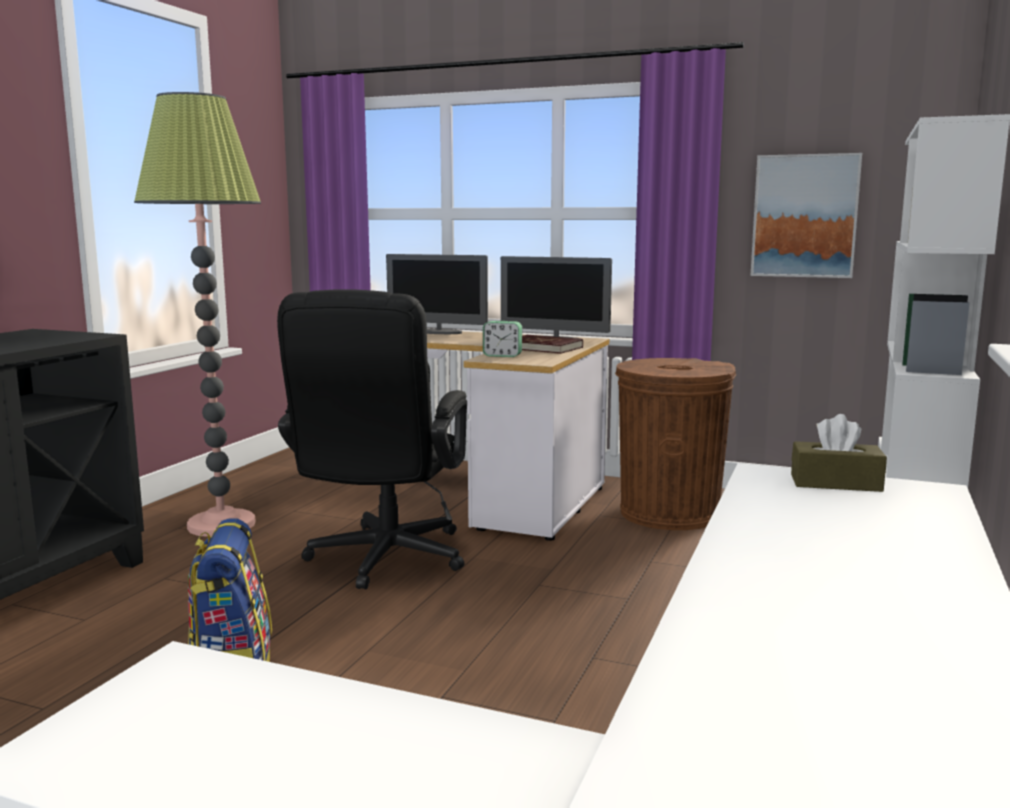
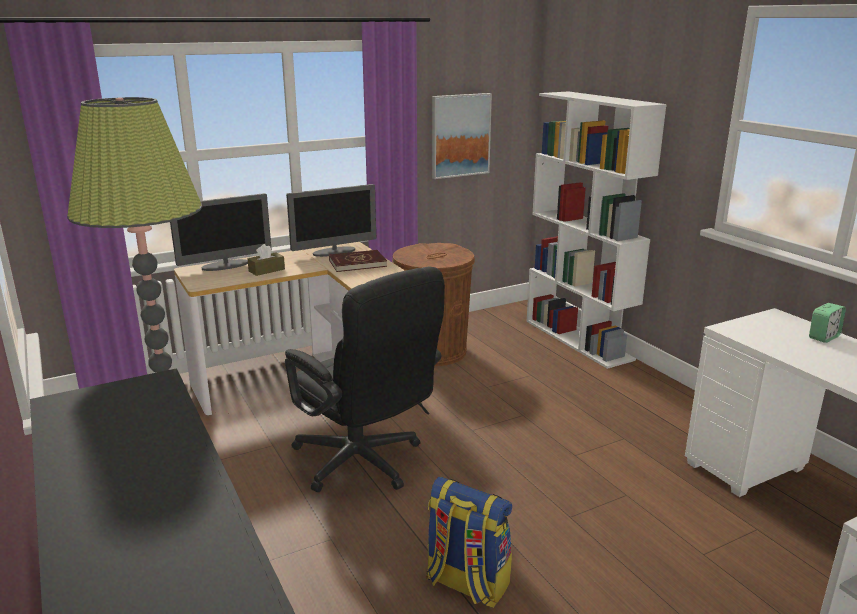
camera: 50 degrees left, 10 degrees up
(502, 355) = (362, 280): alarm clock -> alarm clock (823, 337)
(835, 483) = (754, 324): brown tissue box -> brown tissue box (266, 270)

